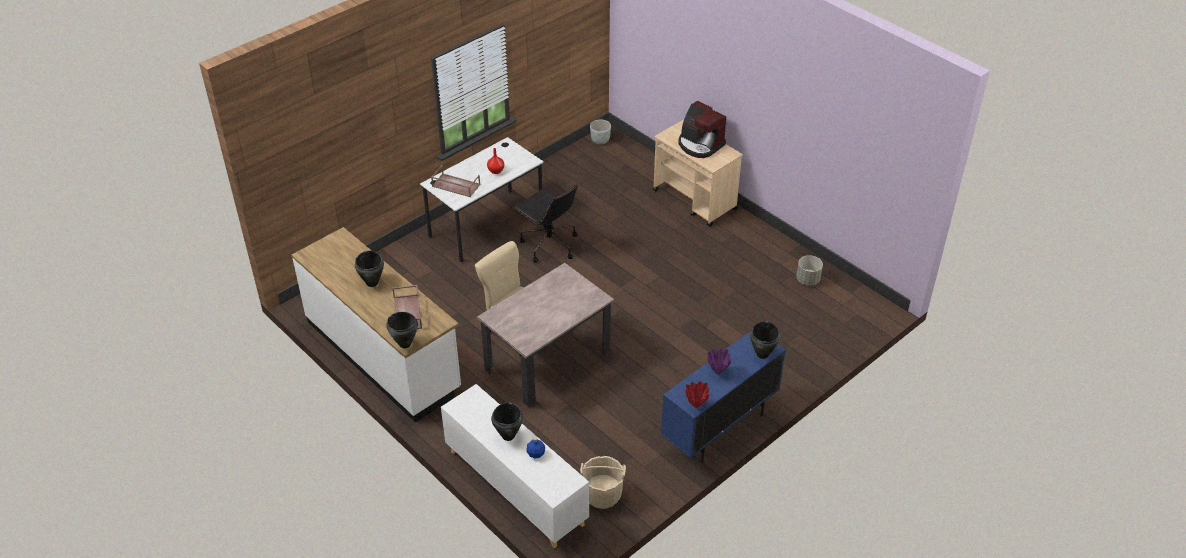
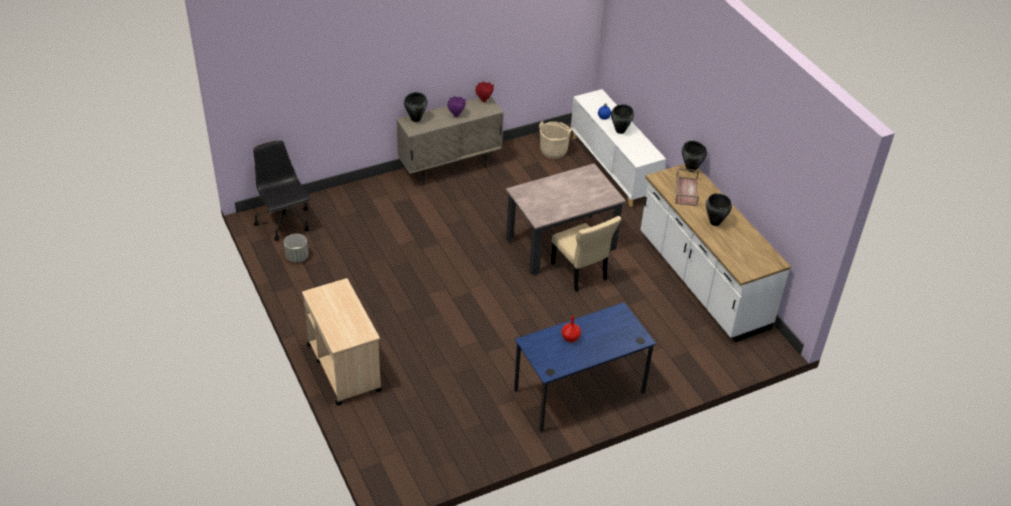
camera: 165 degrees left, 0 degrees up
(455, 185) = (618, 330): brown tray -> none
(486, 226) = (579, 392): white desk -> blue desk
(548, 244) = (521, 353): black office chair -> black office chair (284, 222)
(600, 140) = (404, 482): grey planter -> none
(700, 145) = (338, 313): coffee machine -> none
(719, 429) = (450, 168): blue cabinet -> beige cabinet

